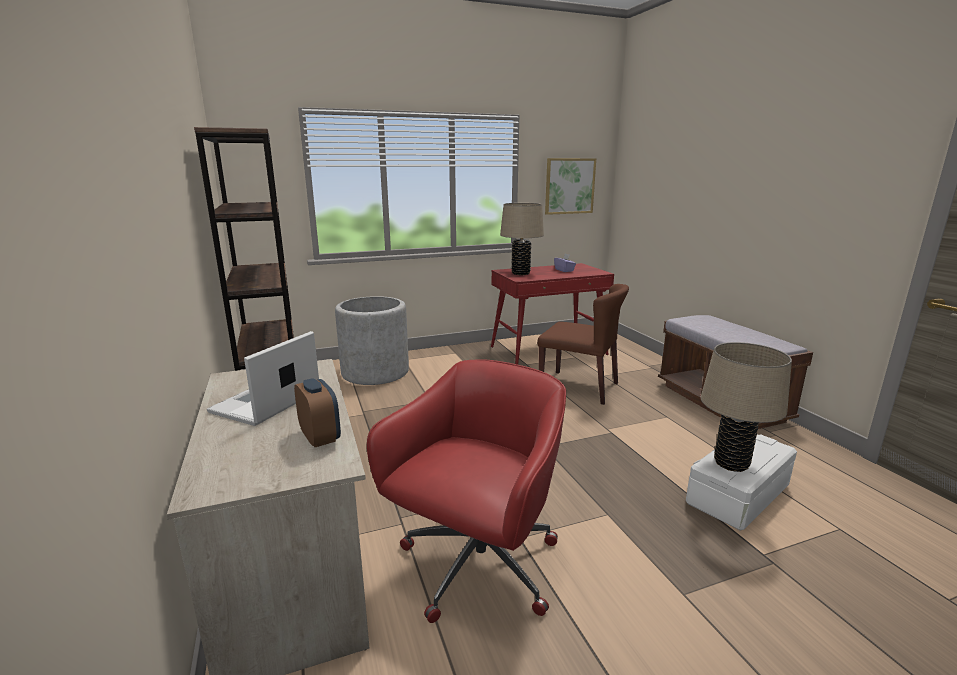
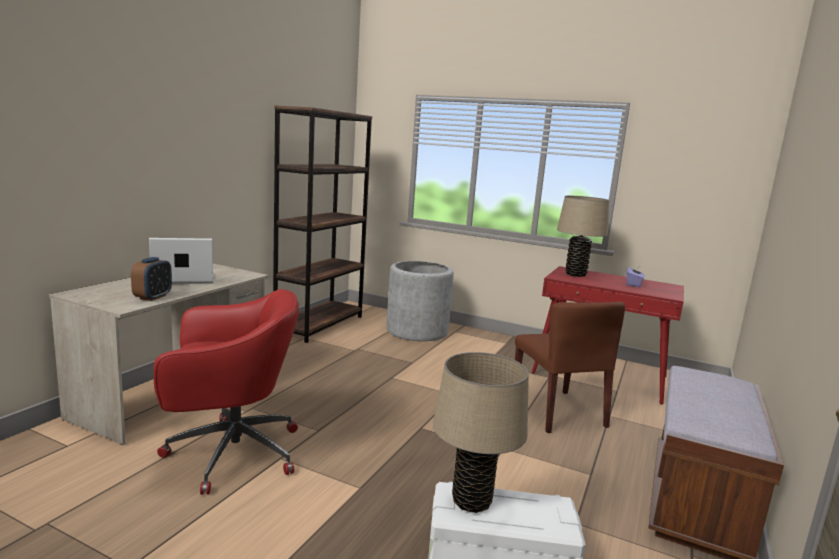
camera: 45 degrees right, 5 degrees down
(569, 186) = (692, 189): picture -> none

